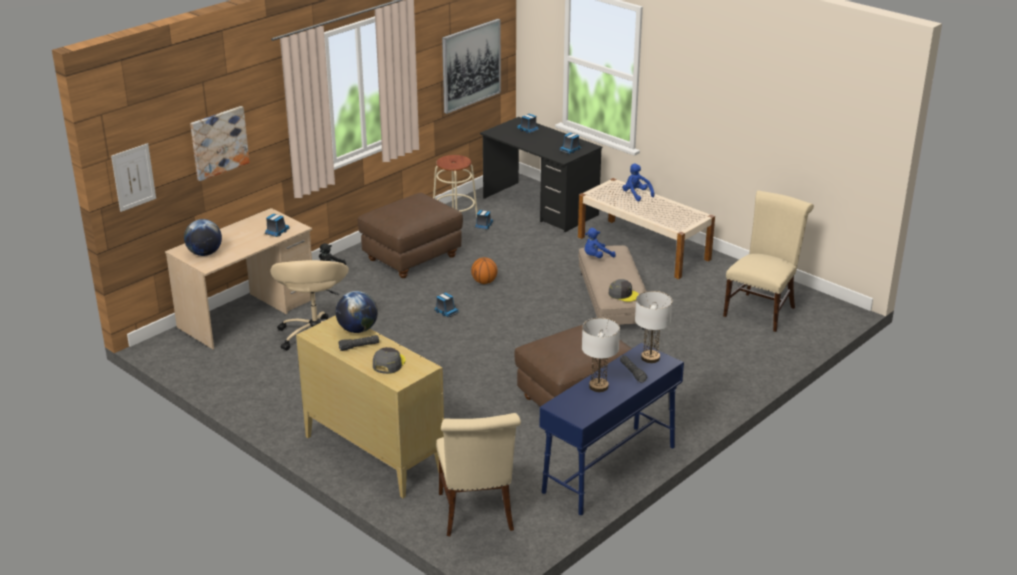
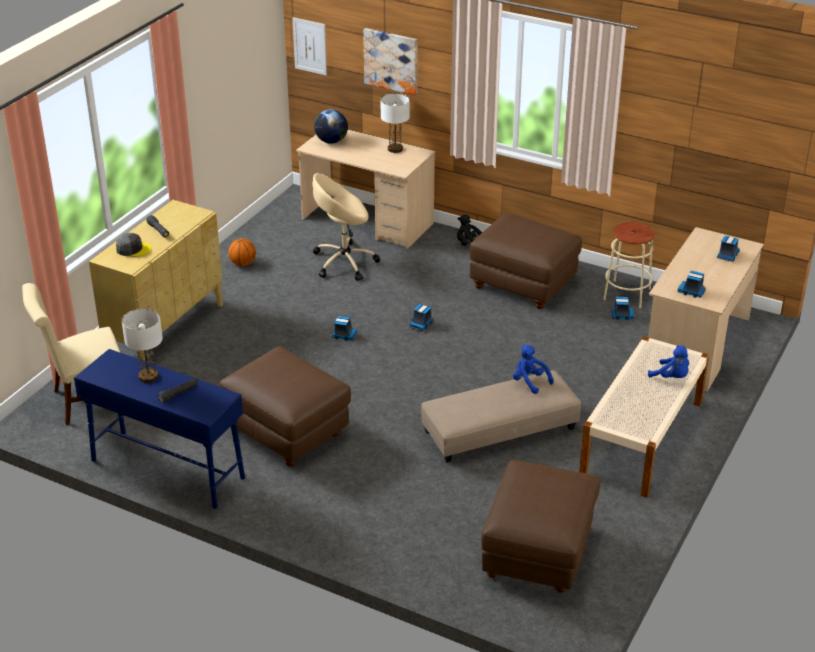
camera: 75 degrees right, 5 degrees up
(277, 232) = (387, 163): toy truck -> toy truck (344, 336)
(357, 329) = (187, 224): globe -> none
(471, 65) = (722, 150): picture -> none
(484, 282) = (494, 337): basketball -> basketball (243, 264)
(540, 207) = (697, 346): black desk -> beige desk
(623, 294) = (450, 411): grey cap -> none
(636, 195) = (671, 377): blue plush toy -> blue plush toy turned 90 degrees clockwise
(650, 358) = (209, 402): table lamp -> table lamp (395, 149)
(761, 310) = (538, 553): beige chair -> brown ottoman

